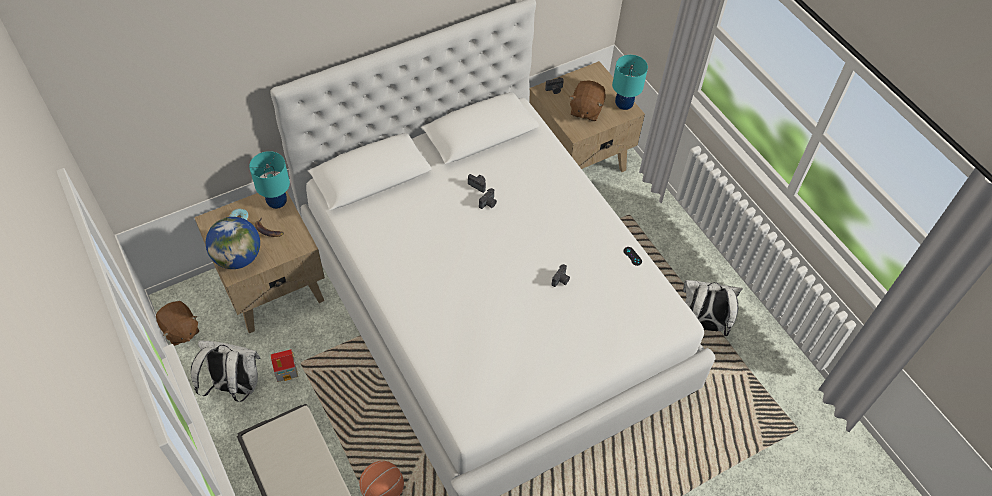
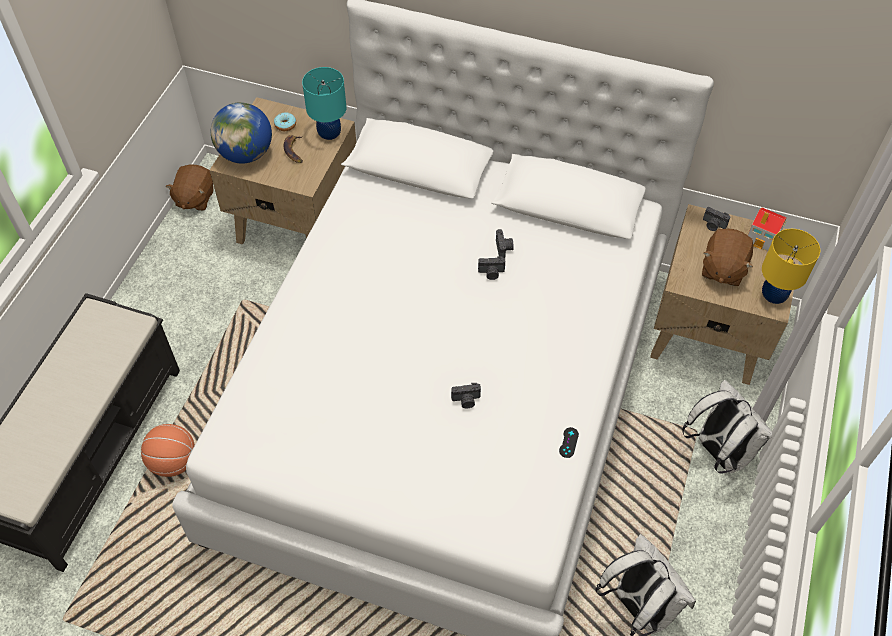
camera: 50 degrees right, 0 degrees up
(235, 386) = (177, 274): white backpack -> white backpack (718, 452)
(286, 370) = (226, 296): toy house -> toy house (762, 238)
(585, 110) = (722, 269): brown plush toy -> brown plush toy turned 45 degrees counterclockwise
(623, 104) = (773, 295): turquoise table lamp -> yellow table lamp

